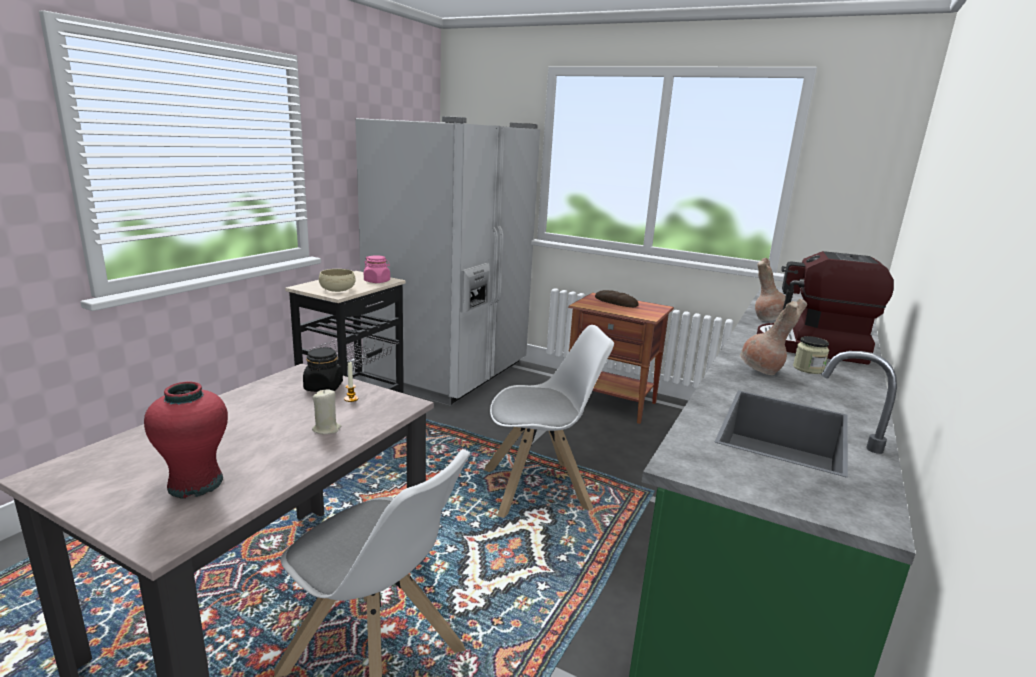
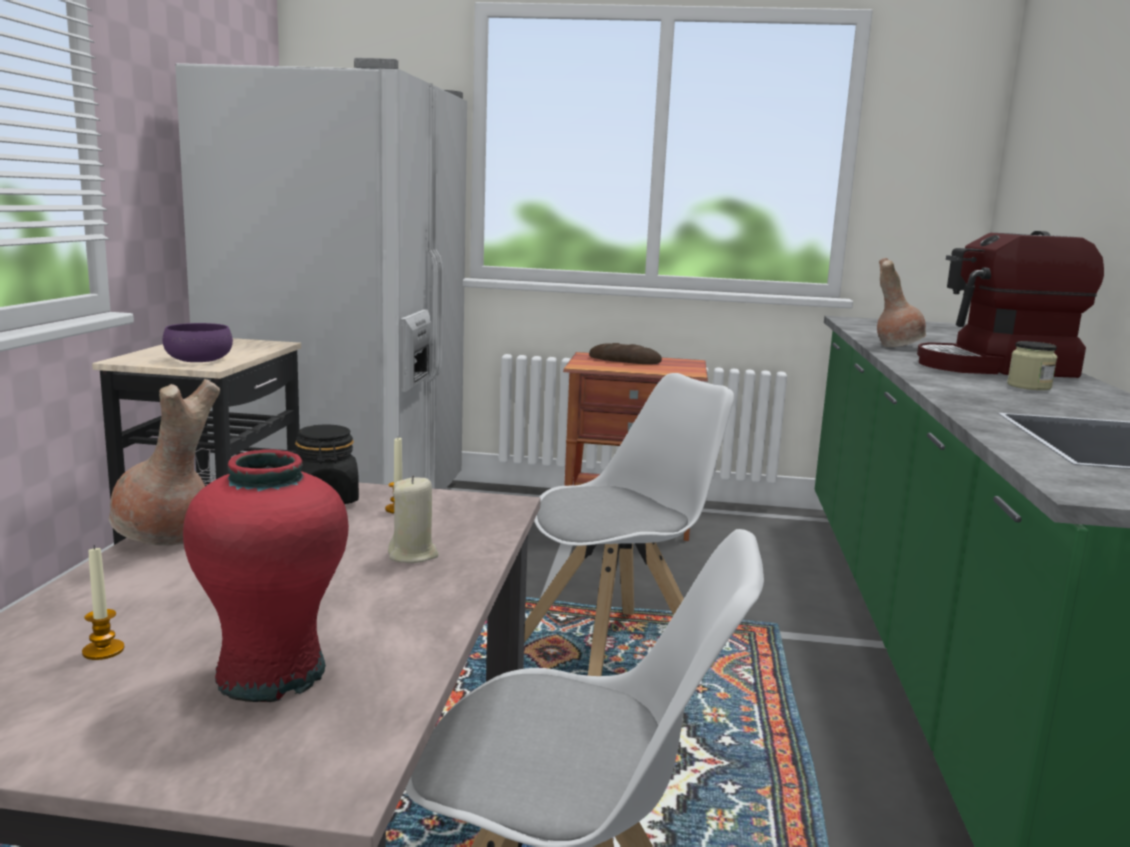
camera: 20 degrees left, 5 degrees down
(146, 457) = (103, 650): none -> candle
(337, 289) = (198, 359): beige bowl -> purple bowl
(377, 281) = (255, 346): pink jar -> none
(761, 371) = (986, 393): brown vase -> brown vase (164, 539)

